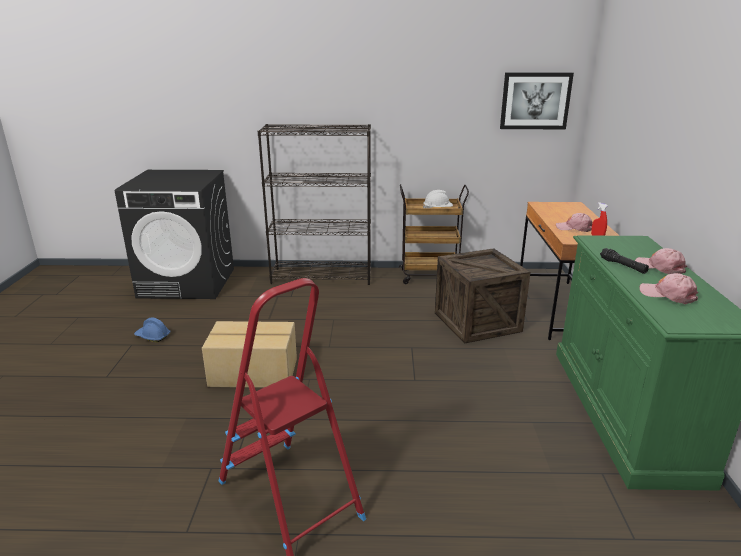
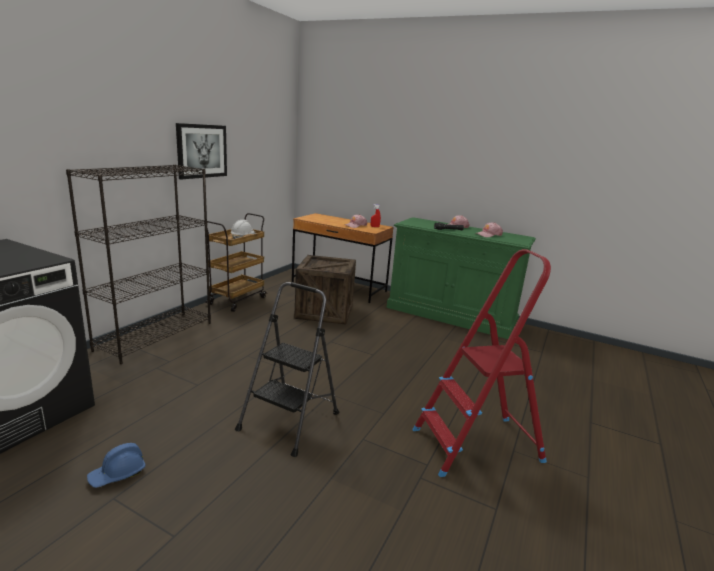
camera: 65 degrees left, 5 degrees down
(254, 373) = (291, 419): cardboard box -> black step ladder
(535, 101) = (273, 141): picture -> picture (202, 151)

